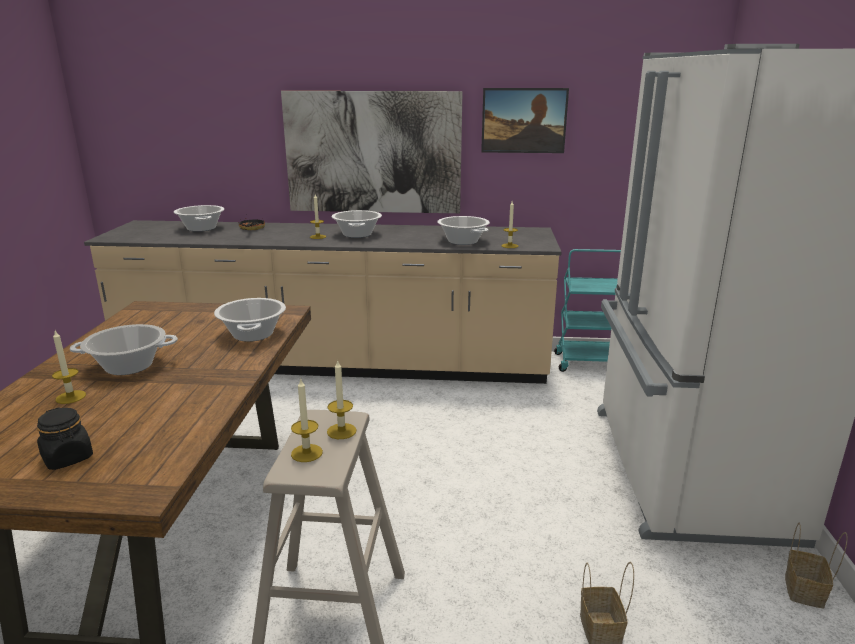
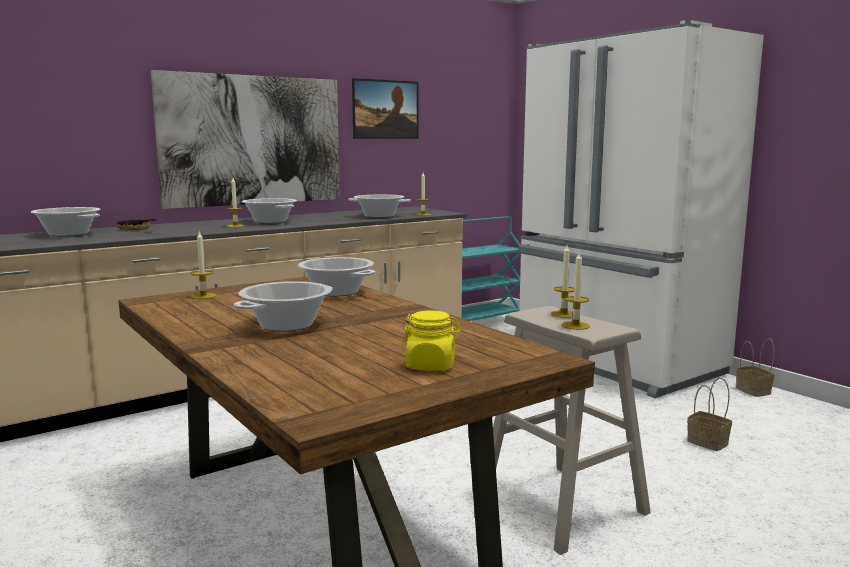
camera: 40 degrees left, 10 degrees down
(68, 458) = (431, 366): black jar -> yellow jar
(71, 397) = (299, 348): candle -> candle (203, 296)

